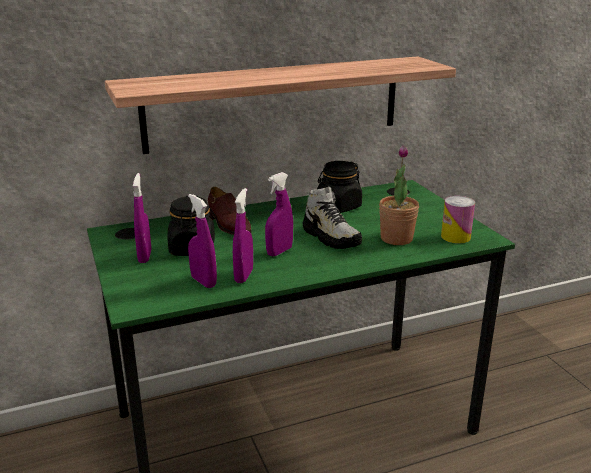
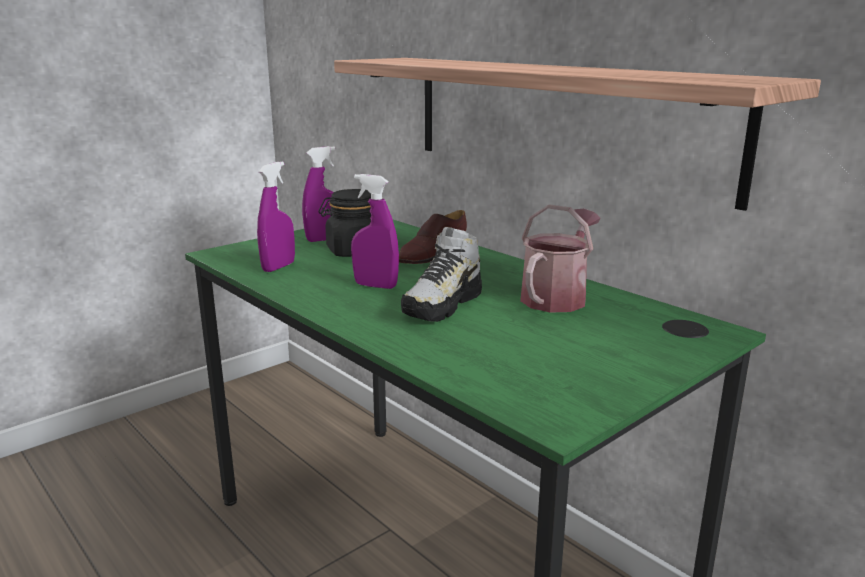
camera: 70 degrees right, 5 degrees down
(244, 276) = (300, 280): purple spray bottle -> none
(338, 207) = (557, 296): black jar -> watering can
(396, 238) = (478, 345): potted plant -> none
(455, 237) = (532, 390): can -> none

